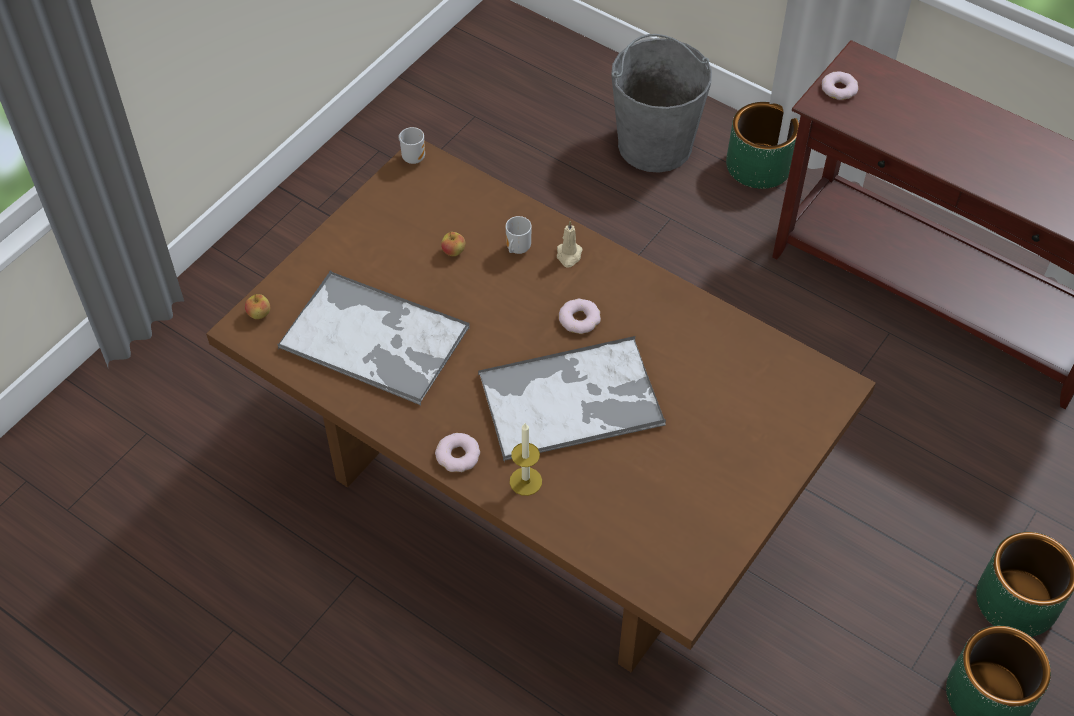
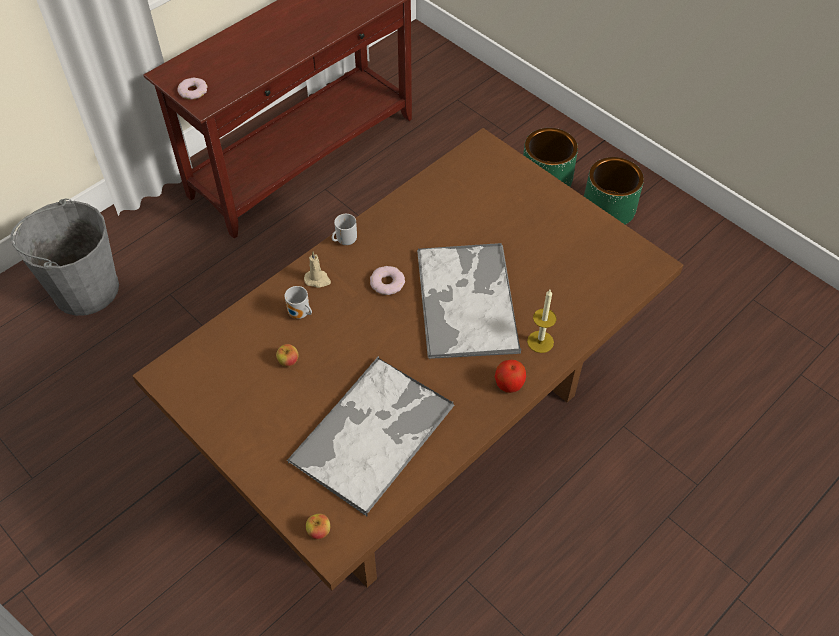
camera: 80 degrees left, 0 degrees up
(413, 157) = (160, 379): mug -> mug (345, 240)
(458, 455) = (509, 384): donut -> apple
(759, 166) = (140, 227): green planter -> none

